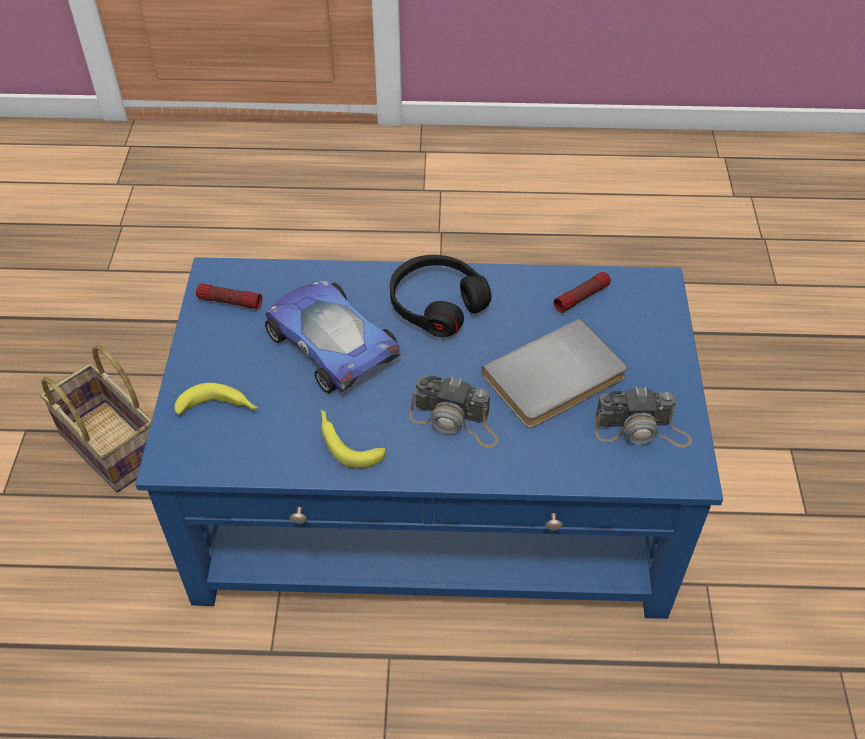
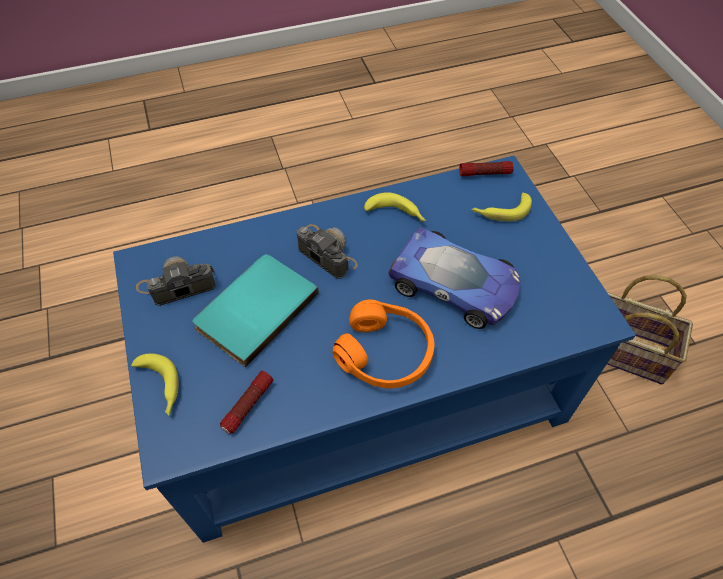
camera: 160 degrees right, 5 degrees up
(230, 302) = (564, 297): flashlight -> flashlight (485, 173)
(437, 303) = (385, 353): black headphones -> orange headphones
(455, 421) = (325, 251): camera -> camera turned 45 degrees clockwise
(557, 379) = (254, 309): grey book -> turquoise book
(664, 333) = (160, 387): none -> banana

